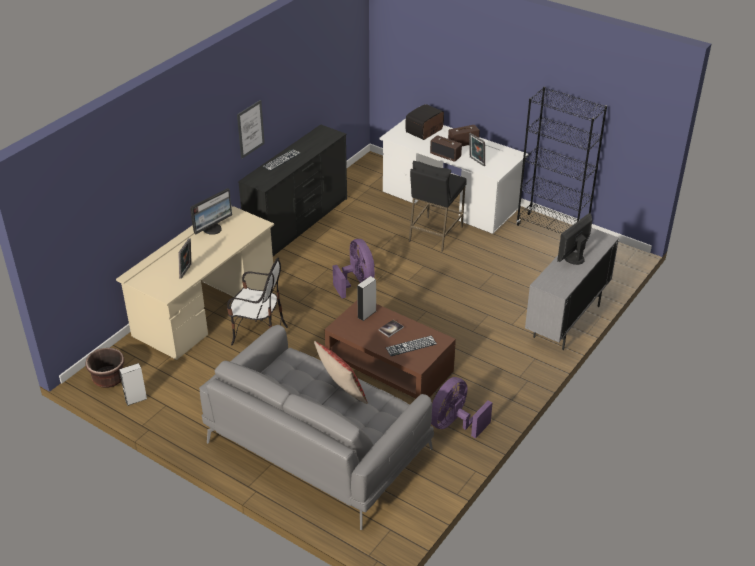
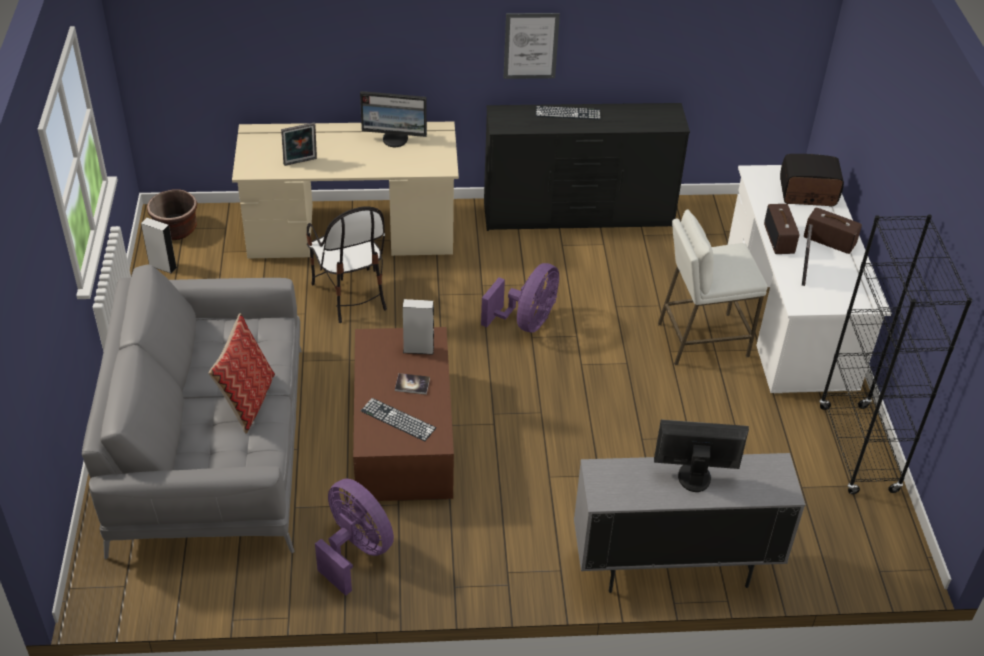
camera: 50 degrees right, 5 degrees up
(435, 234) = (702, 339): black stool -> white stool
(454, 424) = (355, 551): purple fan -> purple fan turned 45 degrees clockwise

